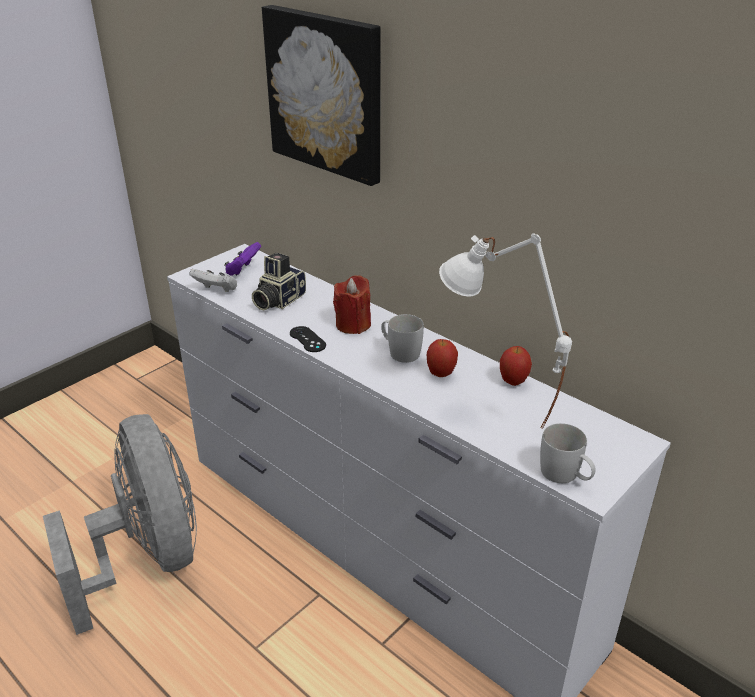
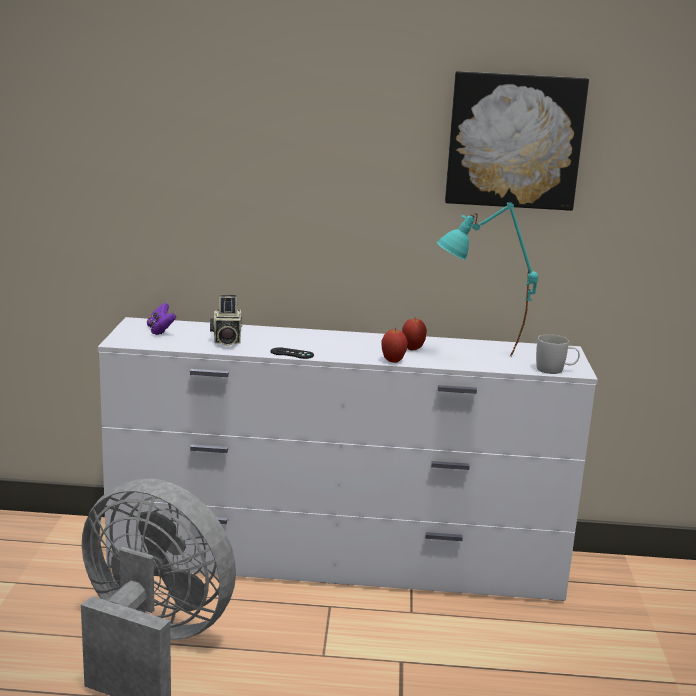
camera: 40 degrees left, 15 degrees down
(217, 290) = (163, 345): white game controller -> none
(327, 93) = (246, 151): picture -> picture (514, 140)
(353, 325) = (309, 340): red candle -> none
(399, 352) = (367, 345): white mug -> none
(492, 419) = (478, 359): white table lamp -> turquoise table lamp
(513, 382) = (460, 342): apple -> apple (393, 361)

